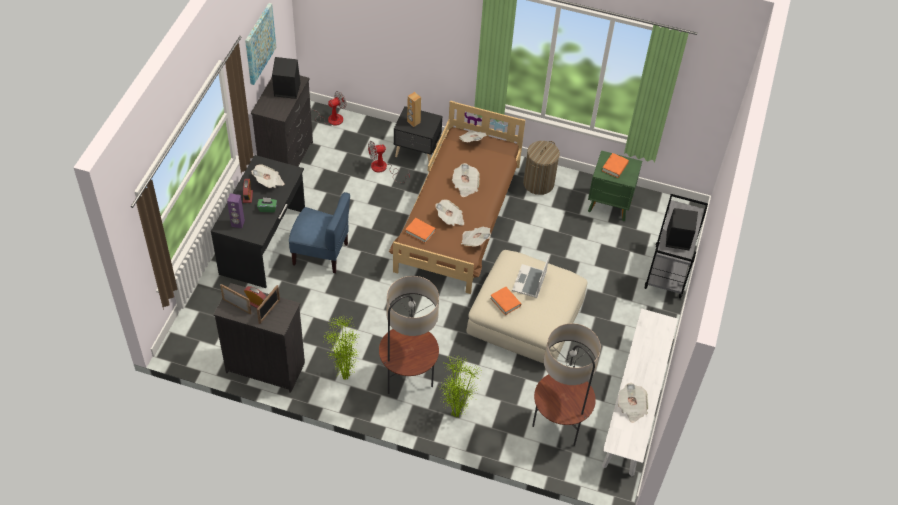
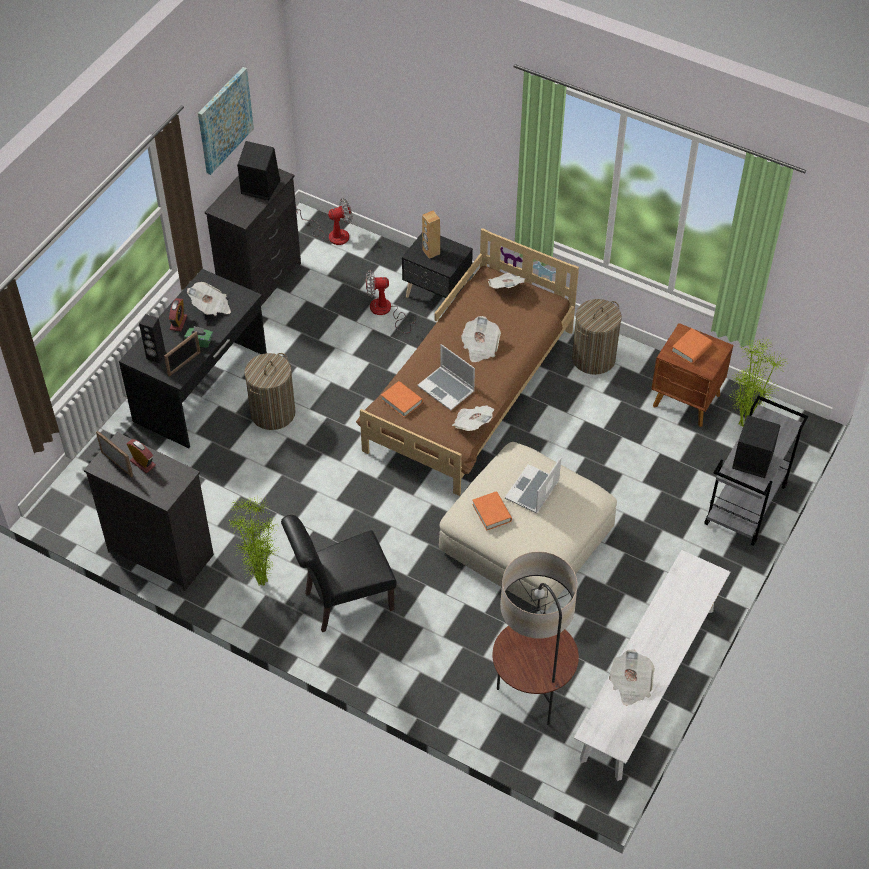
camera: 15 degrees right, 0 degrees up
(238, 223) = (156, 356): purple speaker -> black speaker
(269, 311) = (156, 477): picture frame -> picture frame (184, 364)
(321, 253) = (273, 413): blue chair -> laundry basket
(407, 382) = (343, 602): floor lamp -> black chair
(450, 219) = (447, 389): newspaper -> laptop
(455, 416) = (395, 657): potted plant -> potted plant (743, 426)
(610, 205) = (686, 402): green nightstand -> brown nightstand

